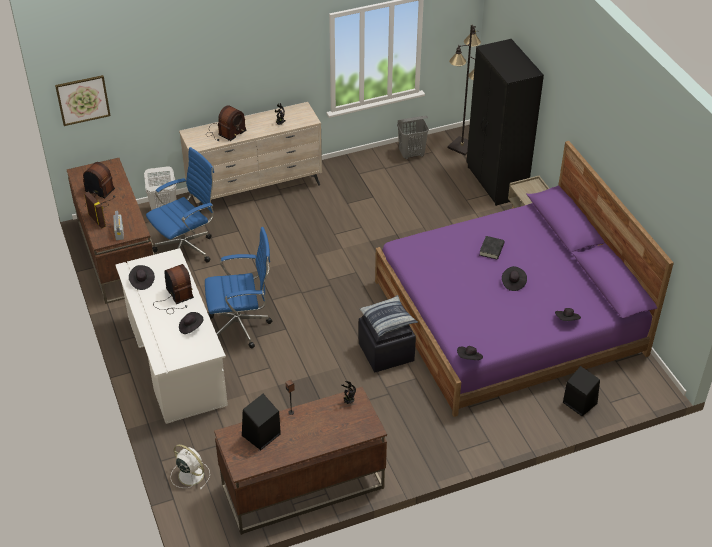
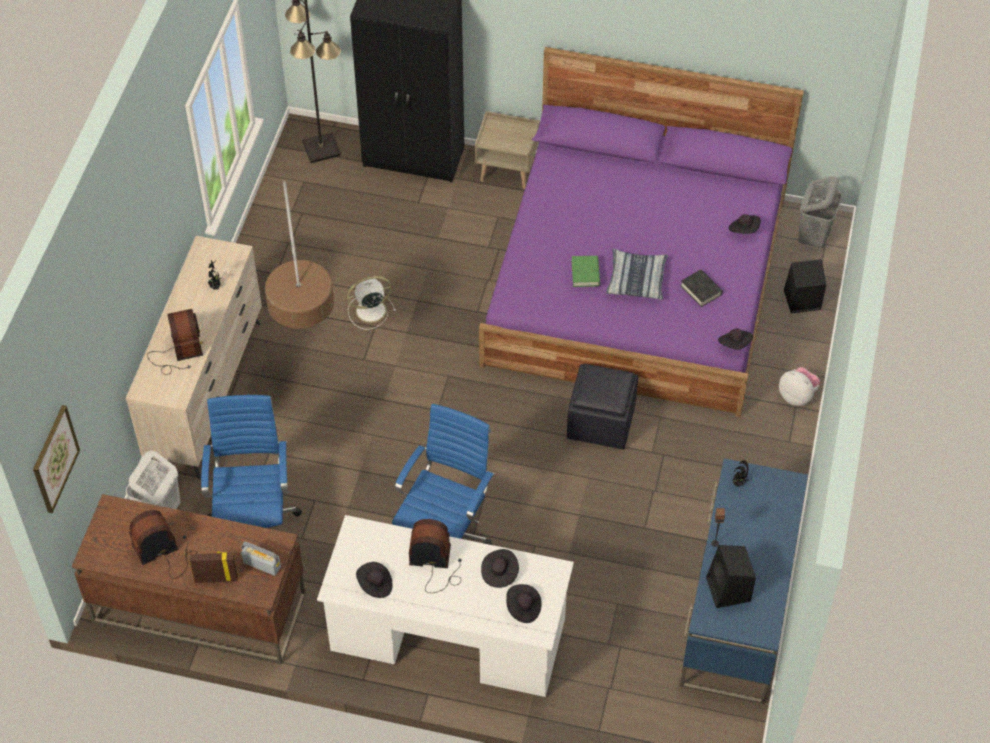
camera: 55 degrees left, 10 degrees up
(190, 474) = (641, 710): white fan -> white fan (369, 311)
(302, 487) = (737, 610): brown desk -> blue desk
(322, 208) = (306, 345): none -> floor lamp
(388, 320) = (602, 383): pillow -> pillow (636, 279)
(412, 154) = (289, 202): grey laundry basket -> grey laundry basket (813, 237)
(452, 265) = (585, 273): none -> green book
(491, 249) = (588, 225): black book -> black book (701, 290)
(498, 438) = (797, 396): none -> plush toy
(513, 283) = (654, 239): black hat -> black hat (523, 608)

